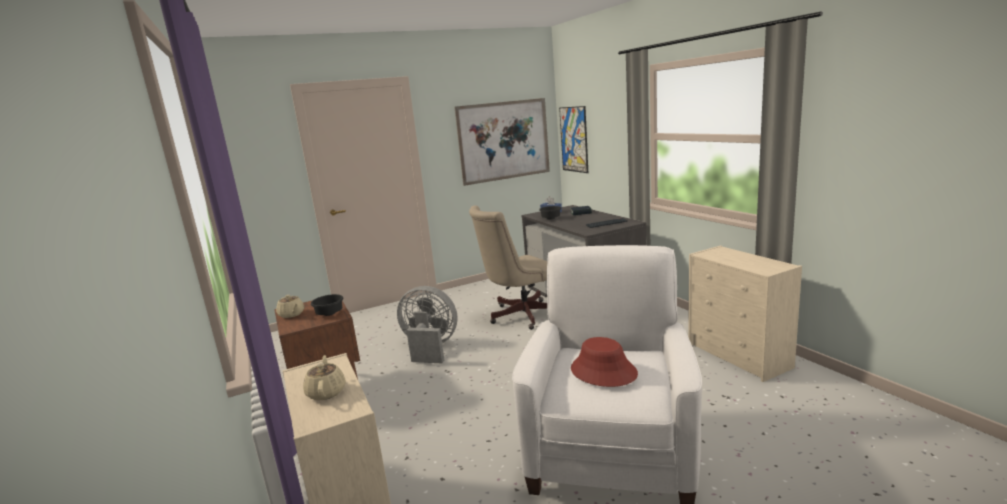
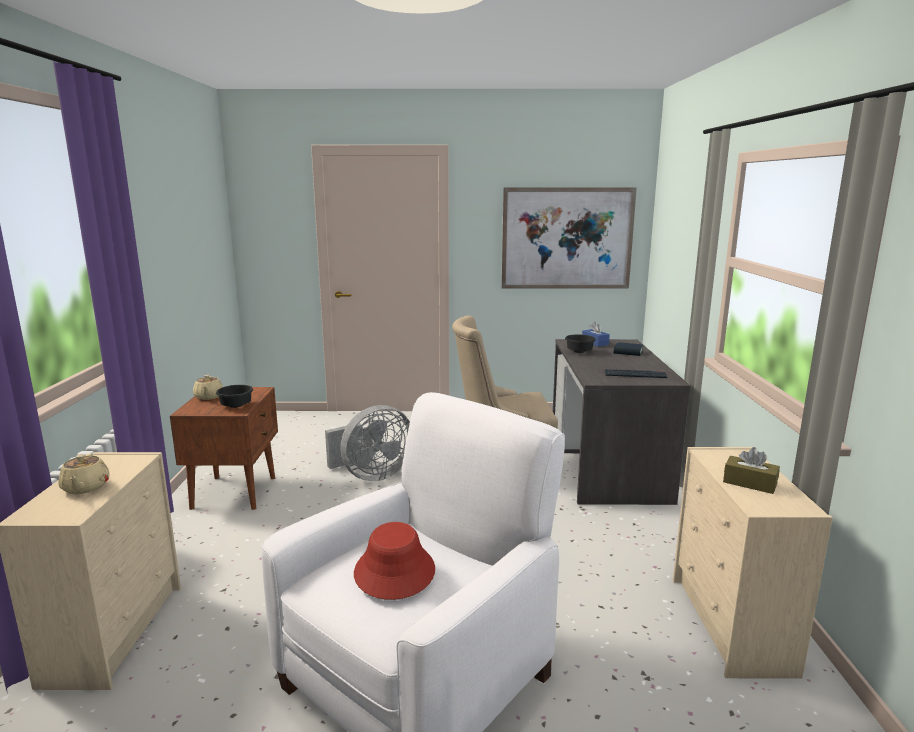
camera: 25 degrees right, 0 degrees up
(326, 392) = (85, 488): beige teapot -> beige teapot turned 150 degrees clockwise
(430, 348) = (372, 475): grey fan -> grey fan turned 105 degrees clockwise
(574, 139) = (661, 249): picture -> none
(745, 262) = (749, 483): none -> brown tissue box

